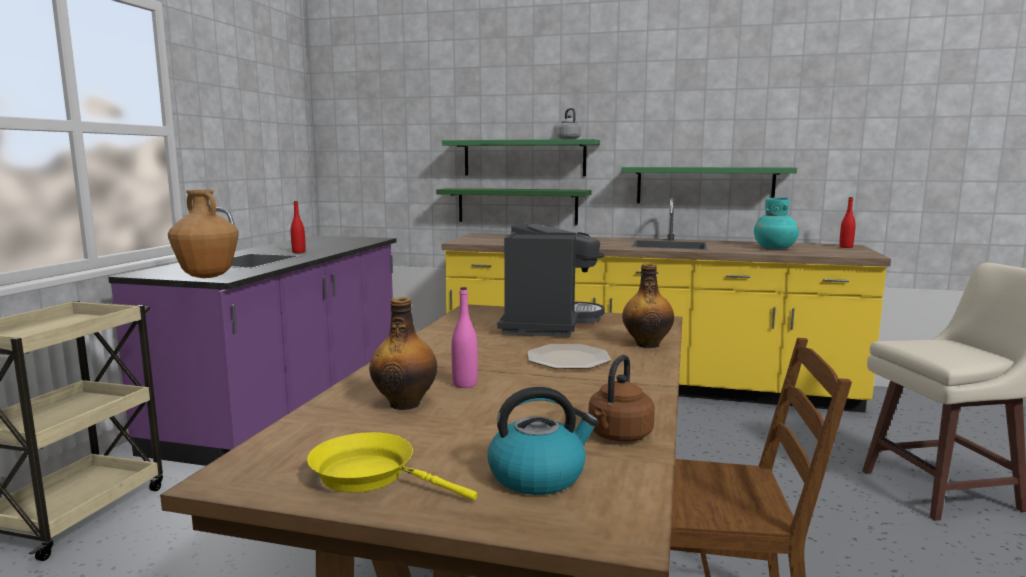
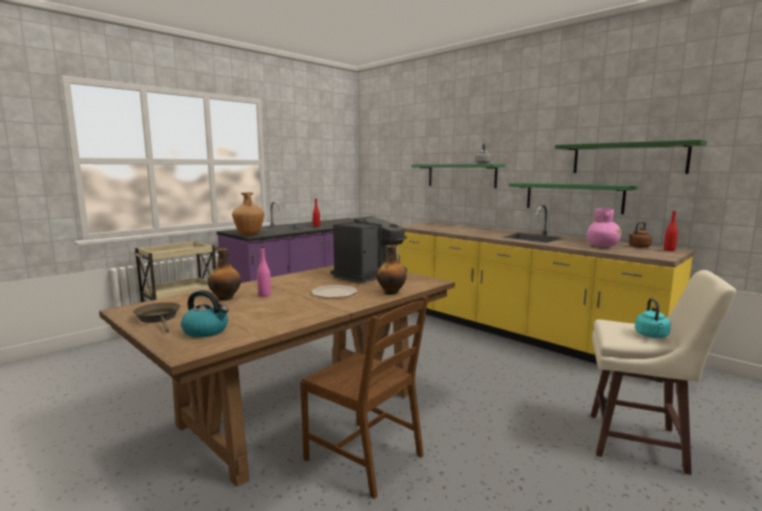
camera: 30 degrees right, 0 degrees up
(371, 476) = (159, 318): yellow frying pan -> brown frying pan
(517, 206) = (456, 206): green shelf -> green shelf (628, 158)
(618, 436) = (270, 325): brown kettle -> brown kettle (638, 247)
(775, 248) = (603, 246): turquoise vase -> pink vase
(970, 351) = (652, 336): none -> turquoise kettle

